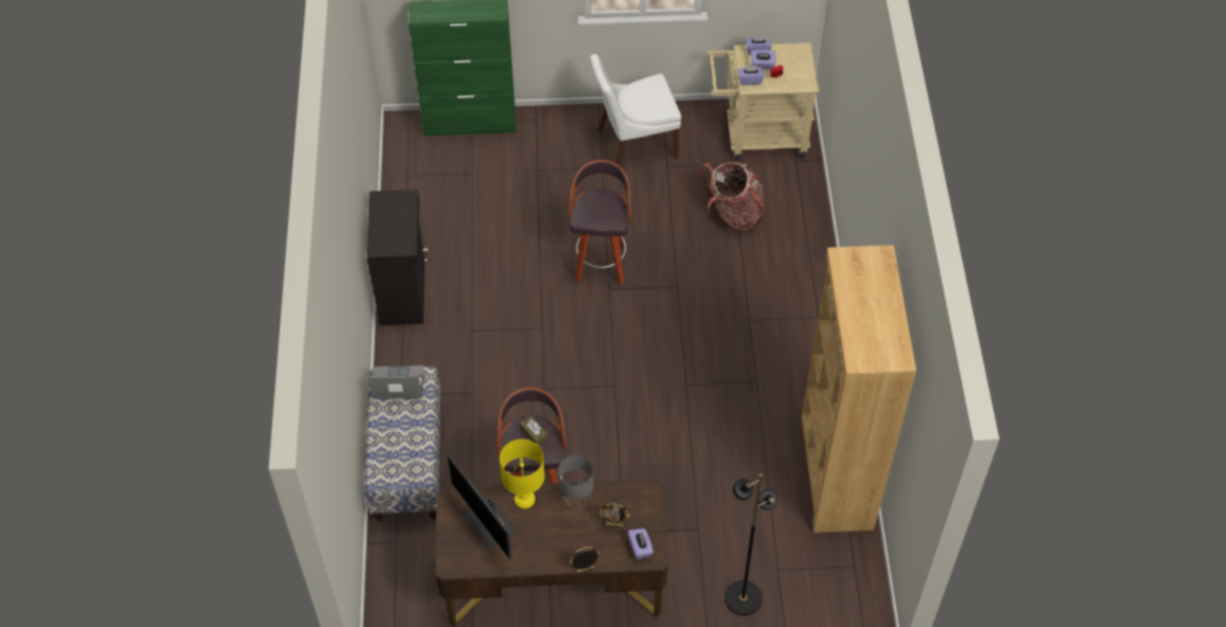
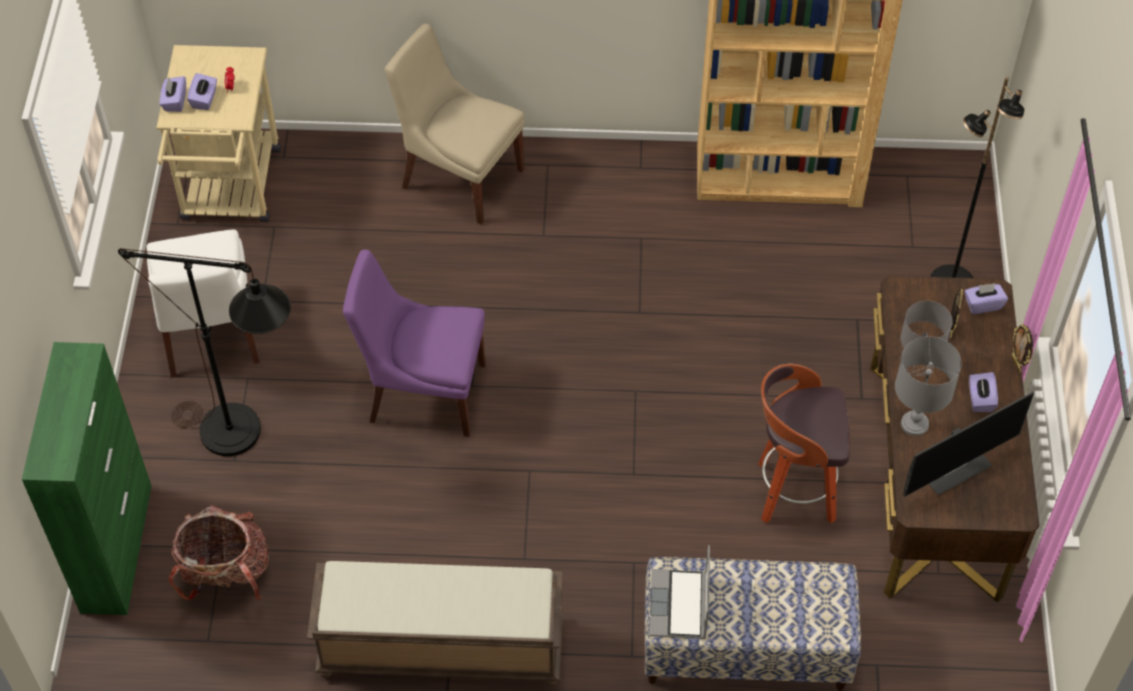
camera: 85 degrees left, 0 degrees up
(404, 291) = (439, 649): black cabinet -> brown bench
(525, 499) = (914, 423): yellow table lamp -> grey table lamp
(534, 434) = (802, 416): brown tissue box -> none
(556, 173) = (246, 436): none -> black floor lamp
(601, 262) = (423, 392): stool -> purple chair
(734, 215) = (365, 233): backpack -> backpack (226, 575)
(750, 80) = (231, 115): purple tissue box -> purple tissue box (980, 399)
(796, 264) = (459, 176): none -> beige chair

